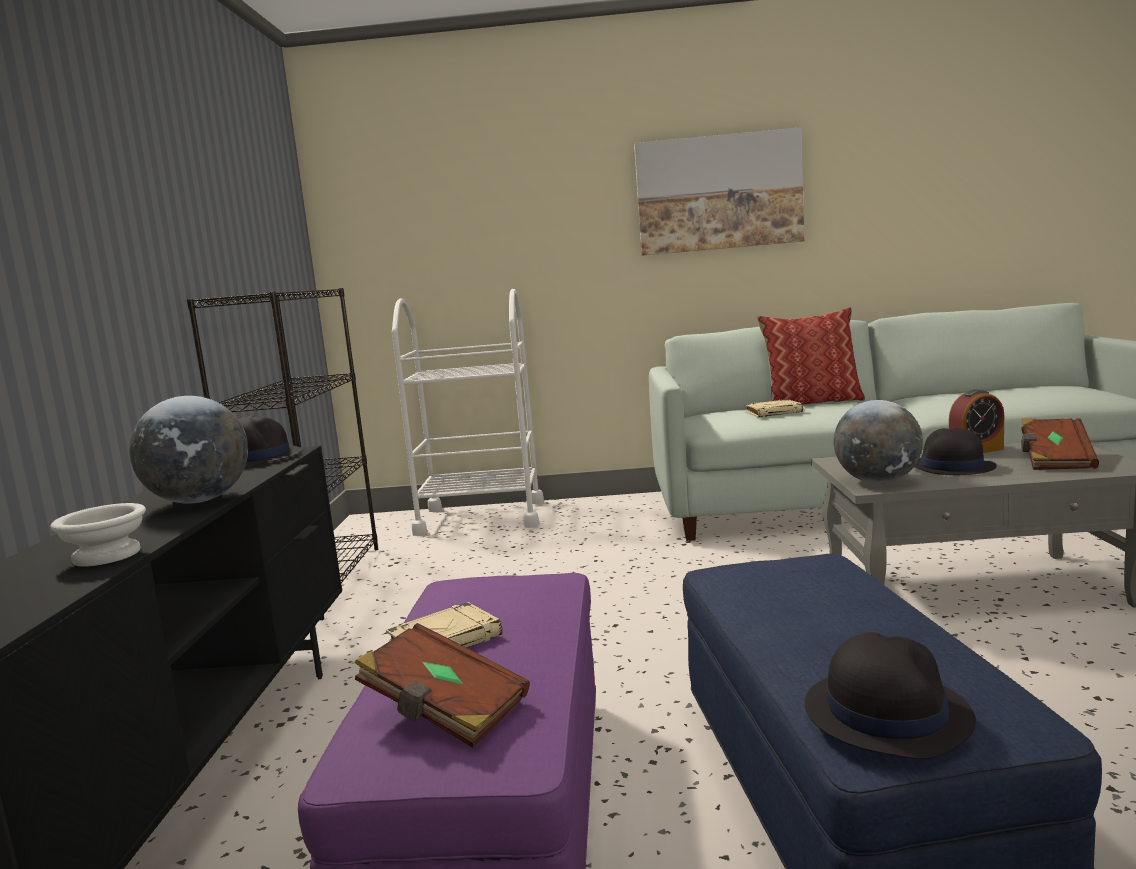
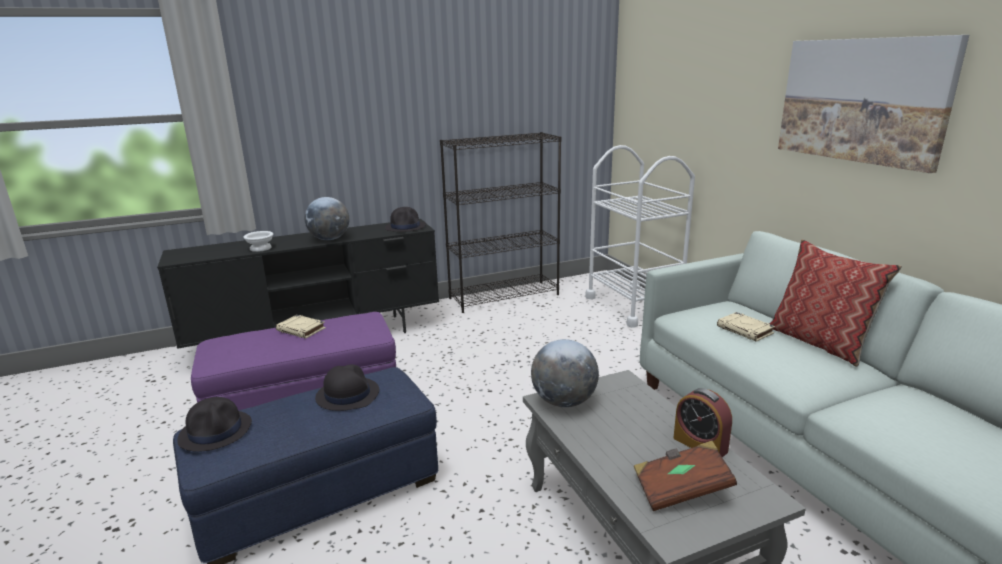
camera: 65 degrees right, 10 degrees up
(445, 711) = (241, 345): brown book -> none
(951, 467) = (625, 432): black hat -> black hat (347, 394)

